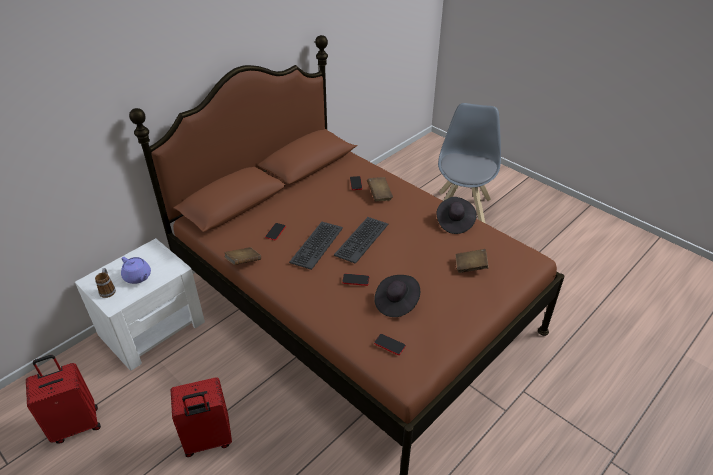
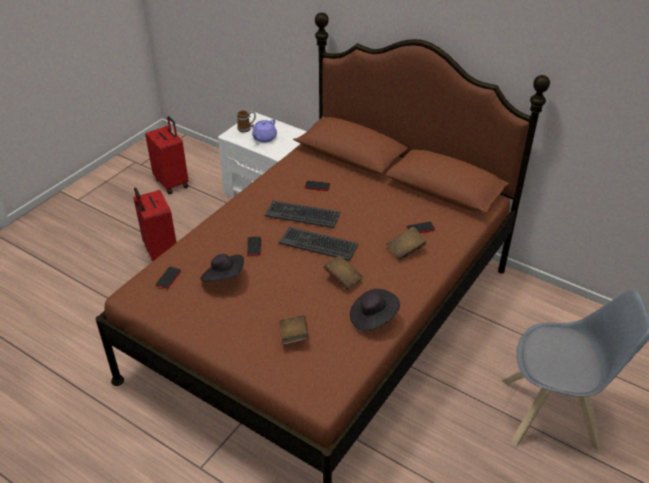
camera: 80 degrees right, 0 degrees up
(243, 262) = (269, 175): brown book -> brown book (343, 279)

